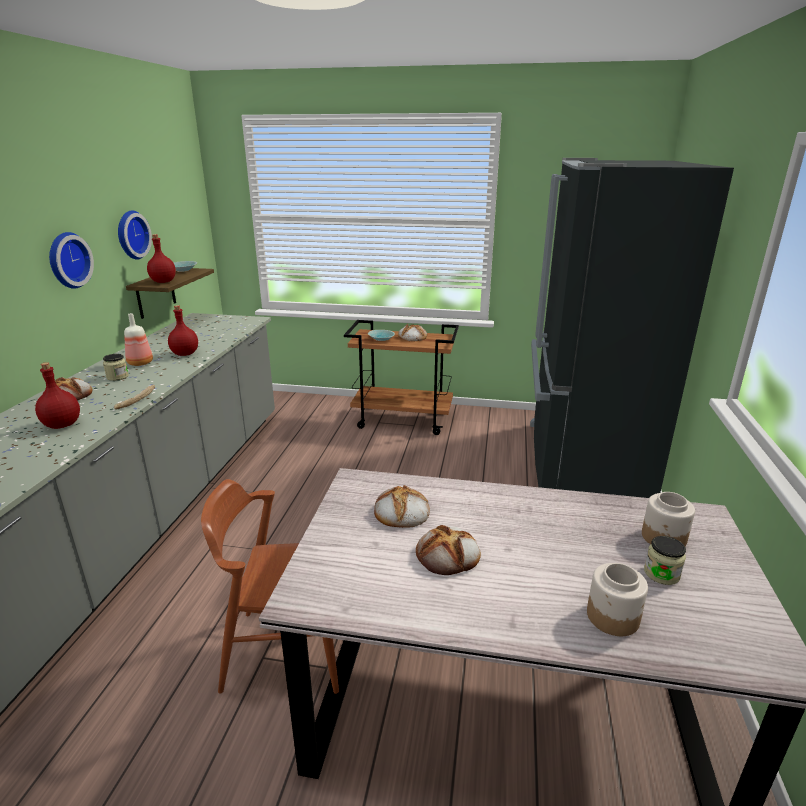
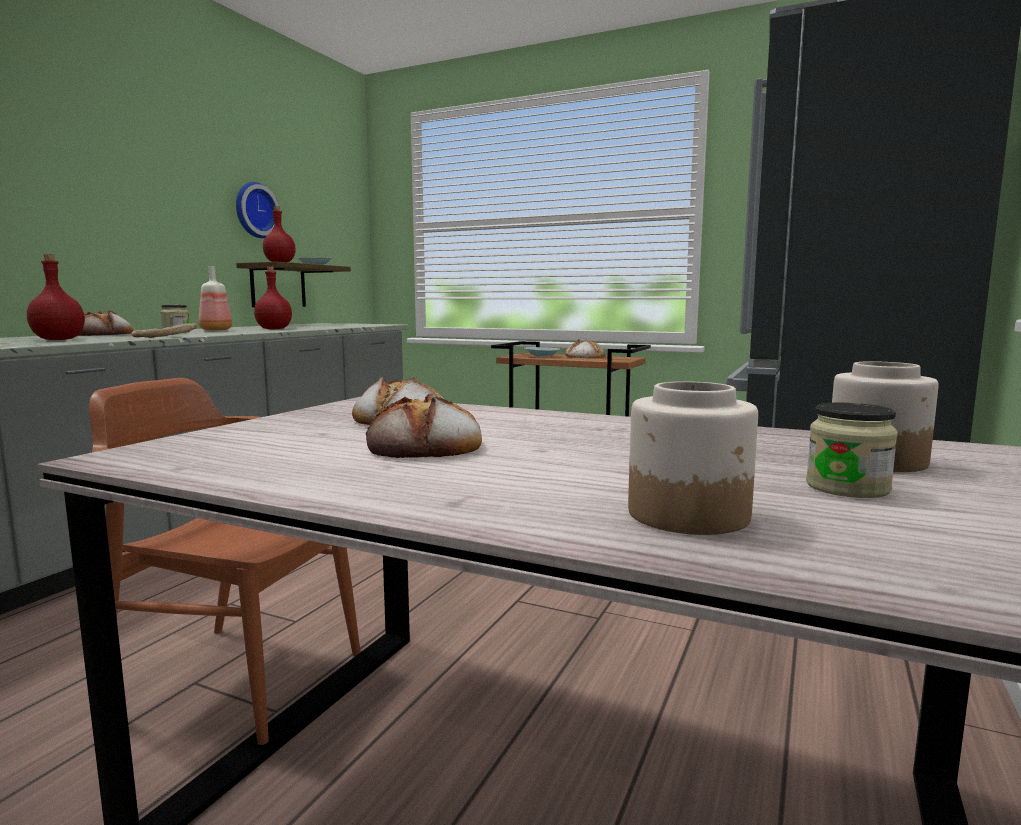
camera: 15 degrees right, 15 degrees down
(67, 260) = (159, 206): wall clock -> none

